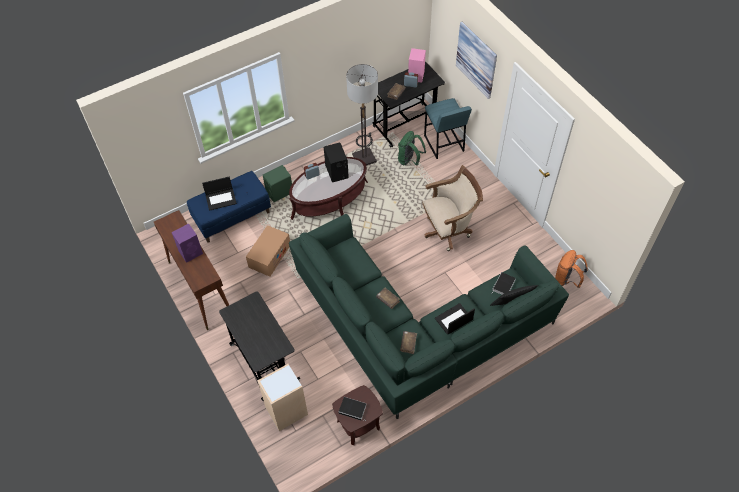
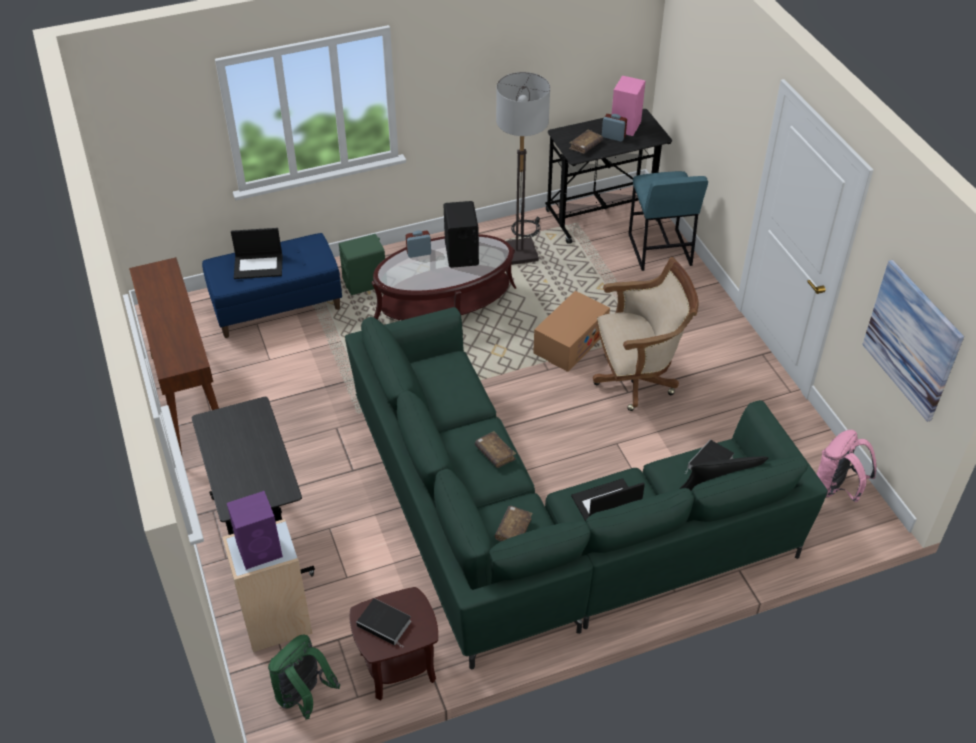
camera: 10 degrees right, 10 degrees down
(191, 252) = (174, 320): purple speaker -> purple speaker (260, 550)
(269, 256) = (320, 373): cardboard box -> cardboard box (570, 342)
(409, 160) = (595, 266): green backpack -> green backpack (304, 697)
(476, 60) = (723, 90): picture -> picture (912, 340)
(567, 279) = (837, 489): orange backpack -> pink backpack

